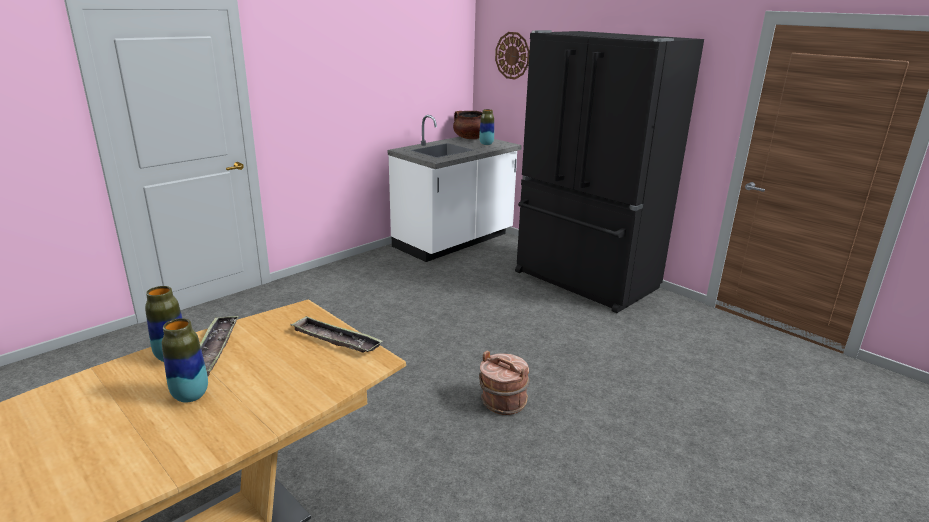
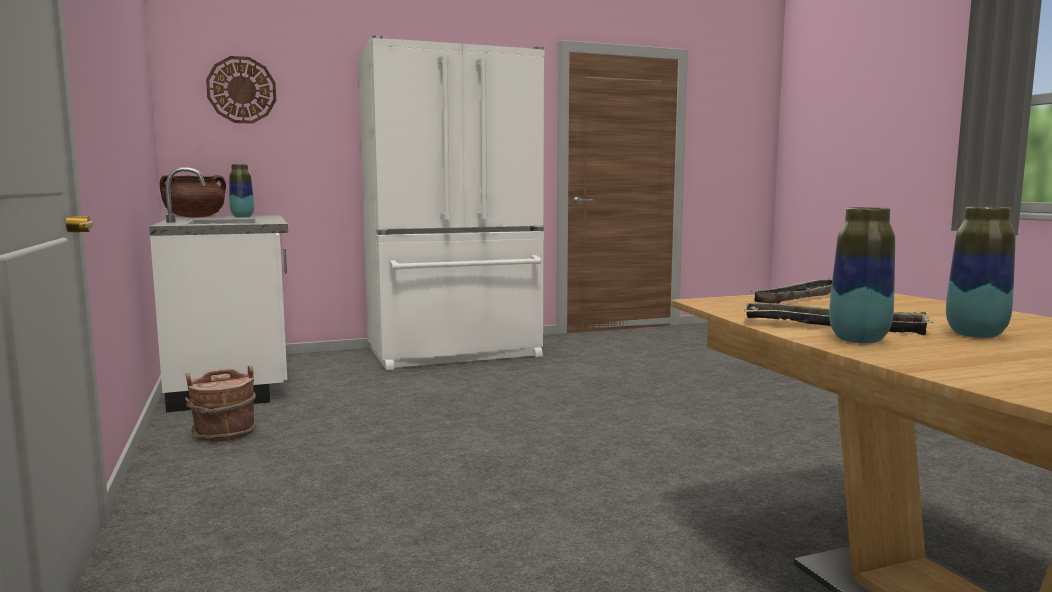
camera: 65 degrees left, 15 degrees down
(502, 402) = (680, 421): brown bucket -> brown bucket (224, 433)
(584, 281) = (455, 353): black fridge -> white fridge

